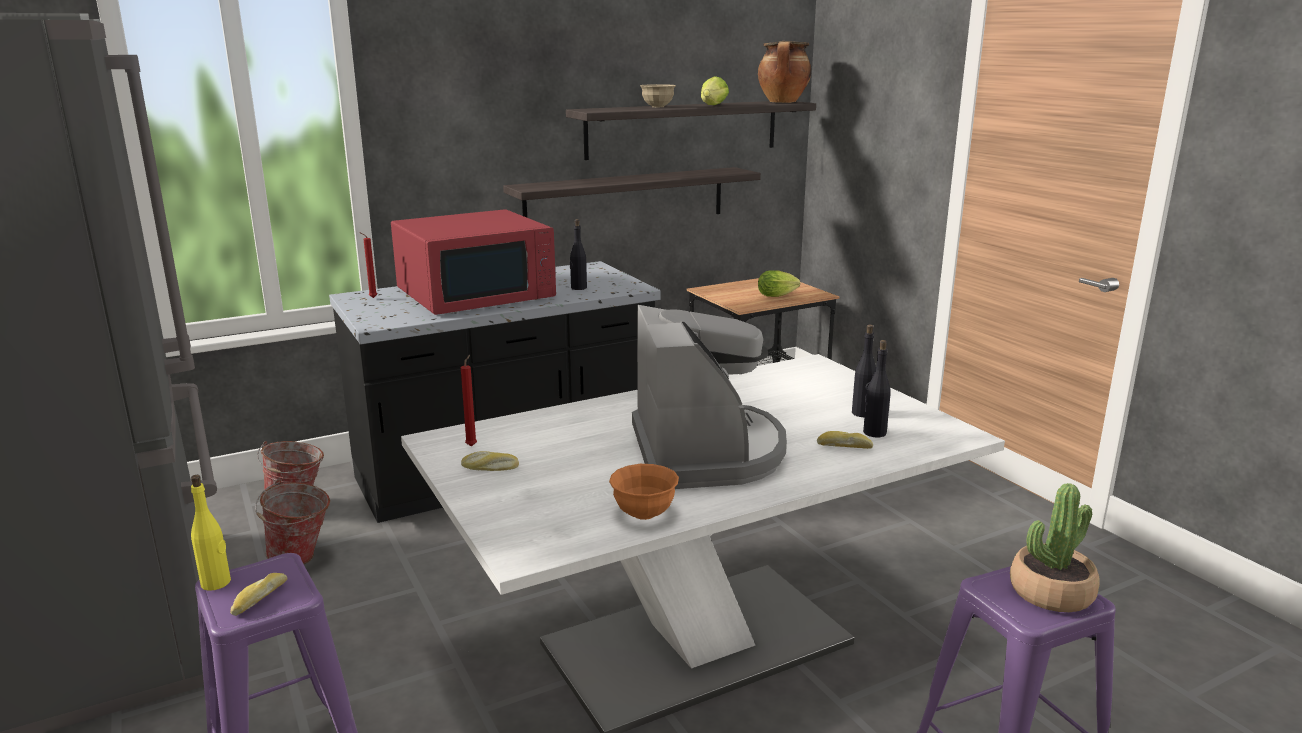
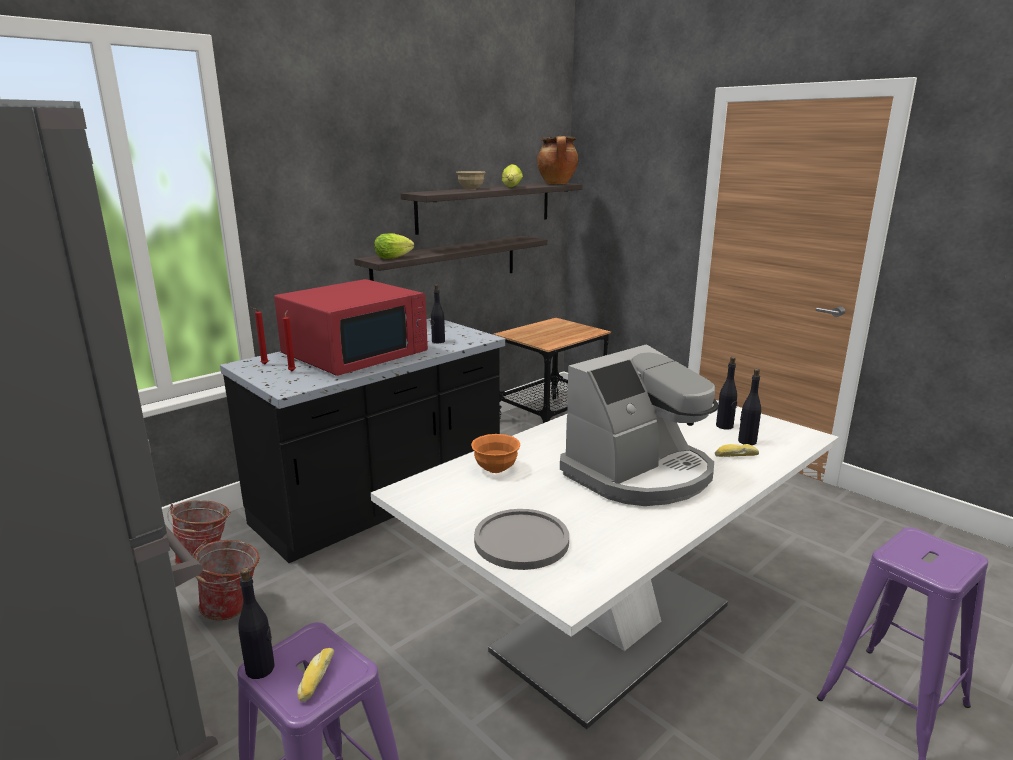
camera: 15 degrees left, 0 degrees up
(216, 583) = (260, 669): yellow bottle -> black bottle
(472, 445) = (442, 493): red candle -> red candle (292, 371)
(490, 468) = (475, 513): bread -> none
(516, 500) = (521, 541): none -> grey plate
(644, 513) = (637, 537): orange bowl -> orange bowl (496, 469)
(707, 452) = (639, 474): coffee machine -> coffee machine turned 75 degrees clockwise
(778, 296) = (567, 334): lettuce -> lettuce (395, 258)
(1051, 592) = (939, 553): potted plant -> none

